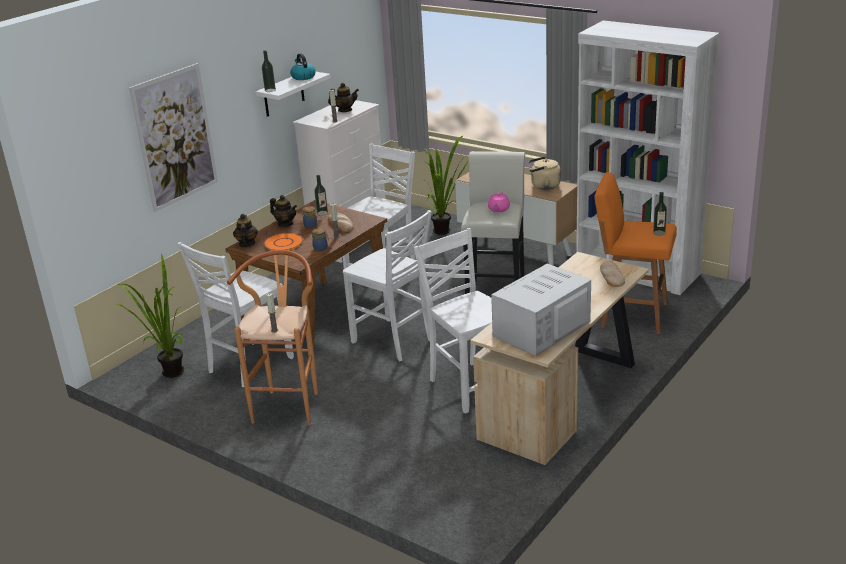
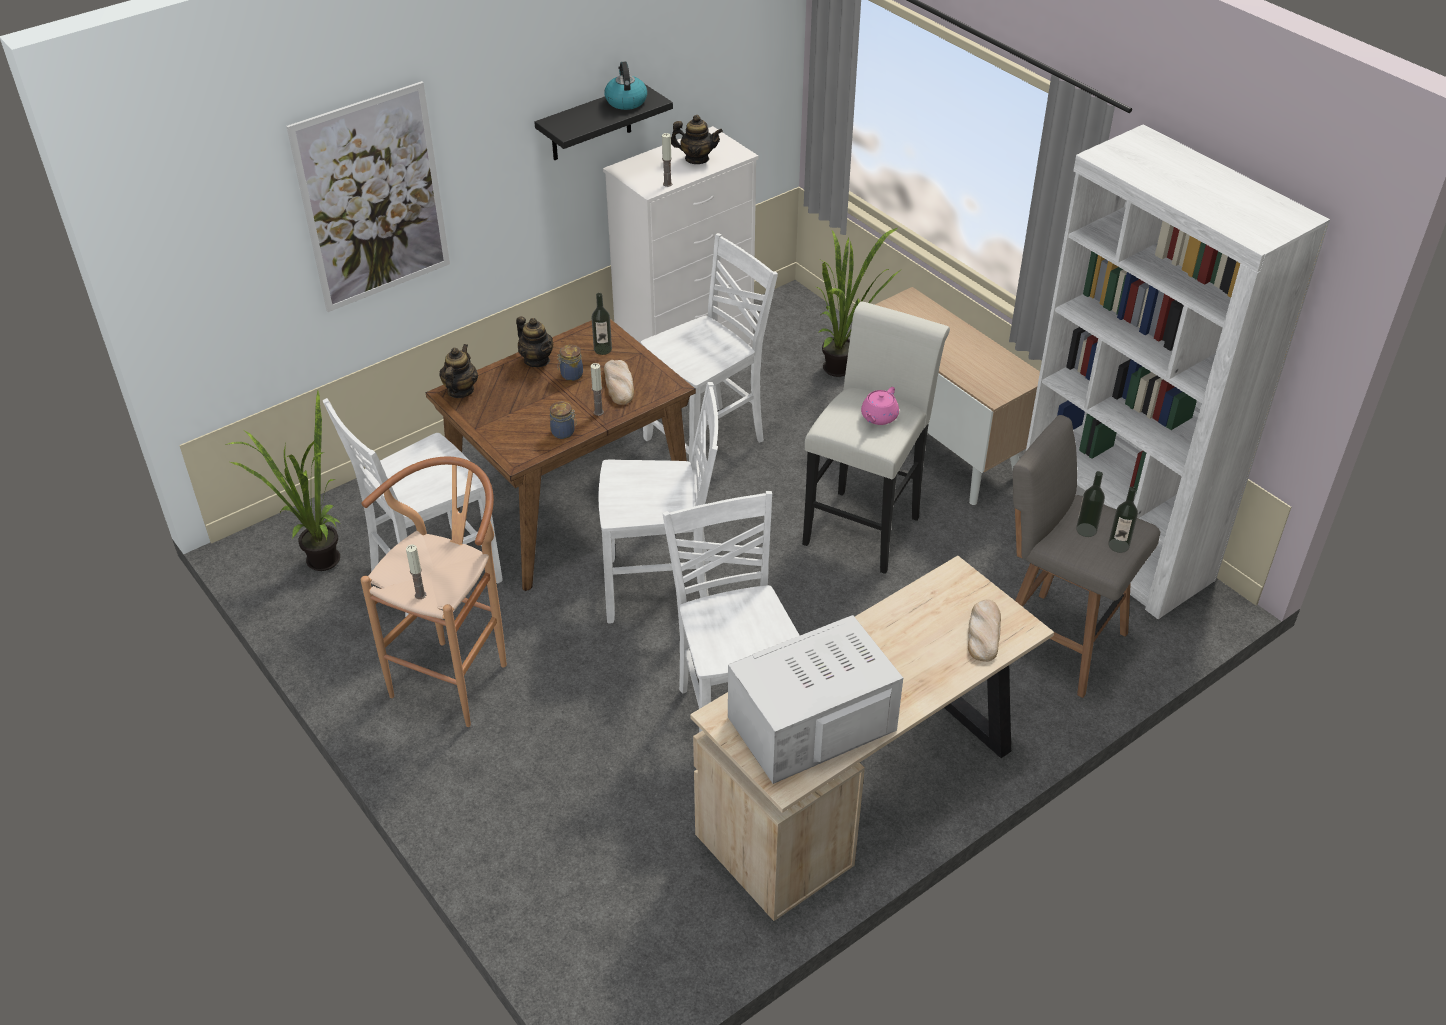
camera: 15 degrees right, 15 degrees up
(270, 90) = (557, 125): bottle -> bottle (1086, 530)
(283, 94) = (591, 123): white shelf -> black shelf
(283, 243) = (514, 404): orange plate -> none
(394, 341) = (661, 590): white chair -> white chair turned 60 degrees counterclockwise
(543, 186) = (990, 367): beige kettle -> none
(631, 315) = (1056, 641): orange stool -> grey stool

